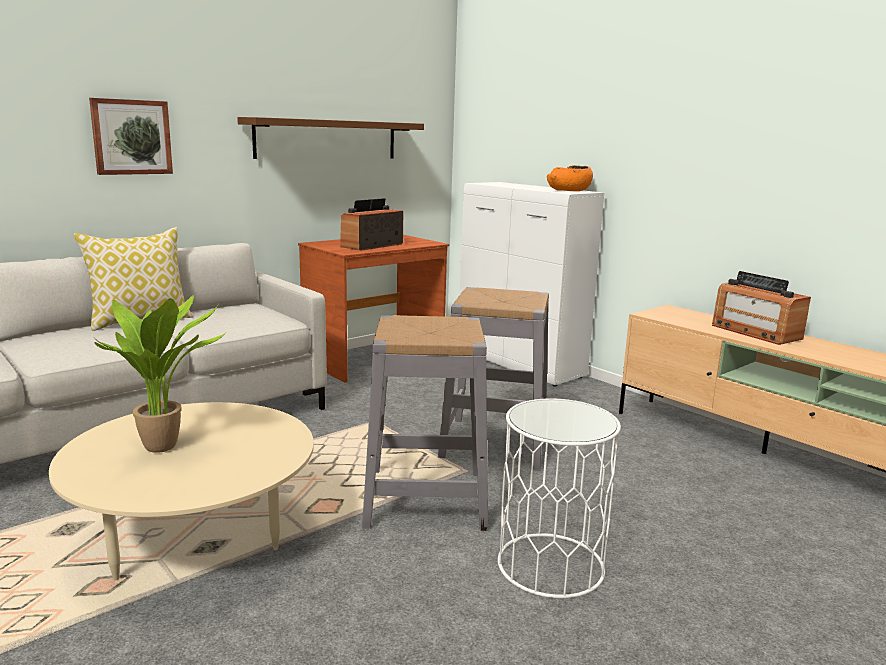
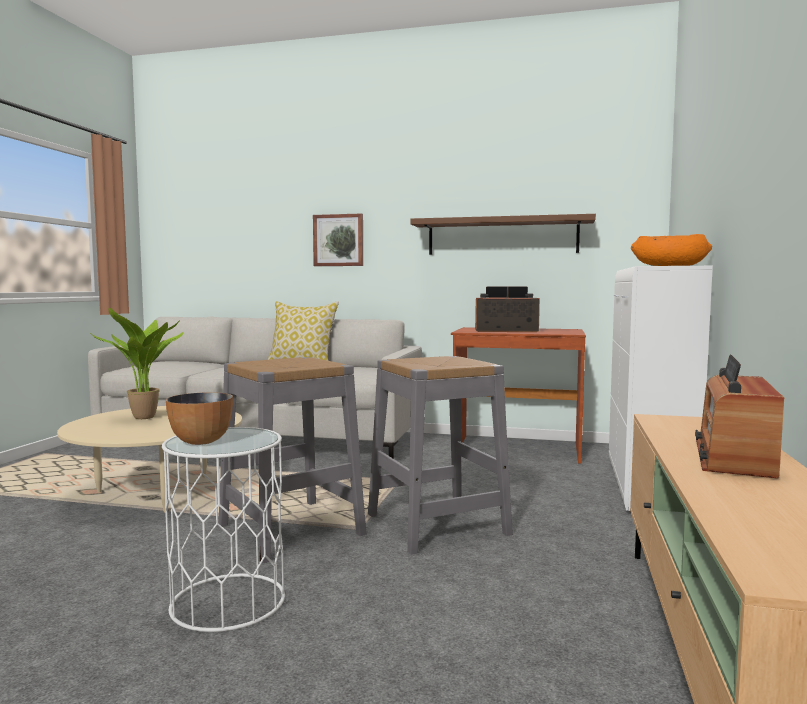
camera: 55 degrees right, 10 degrees down
(563, 426) = (200, 441): none -> bowl

